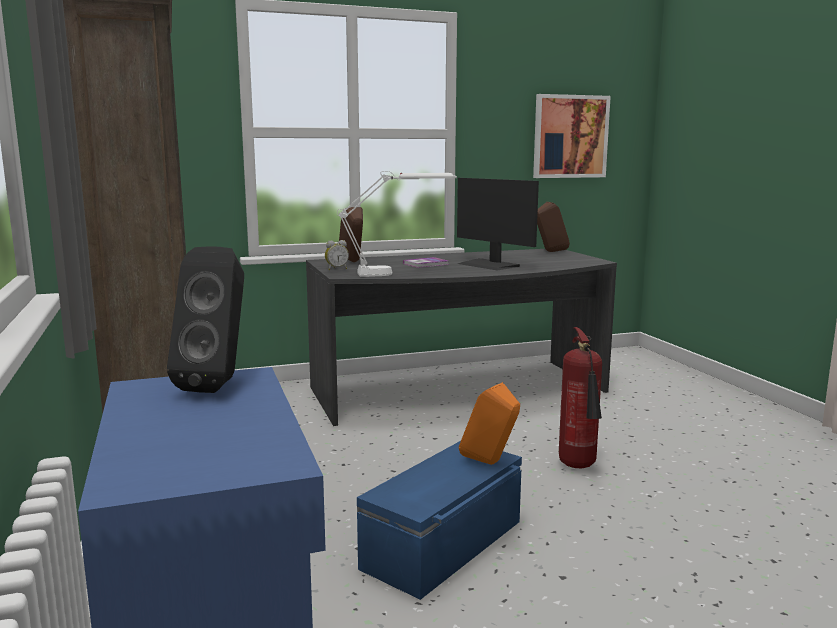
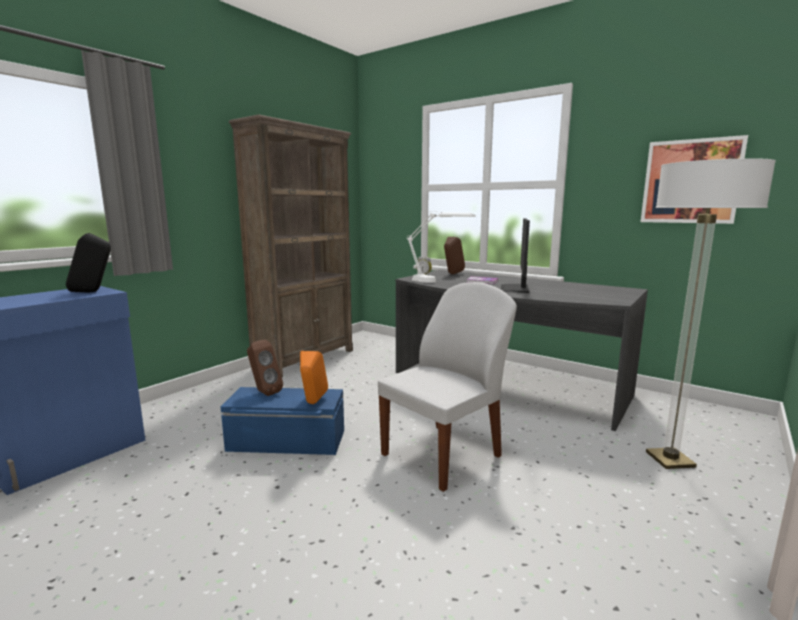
camera: 55 degrees right, 0 degrees up
(550, 251) = (618, 290): brown speaker -> brown speaker (264, 392)
(579, 467) = (444, 454): fire extinguisher -> white chair
(669, 396) = (670, 460): none -> floor lamp

